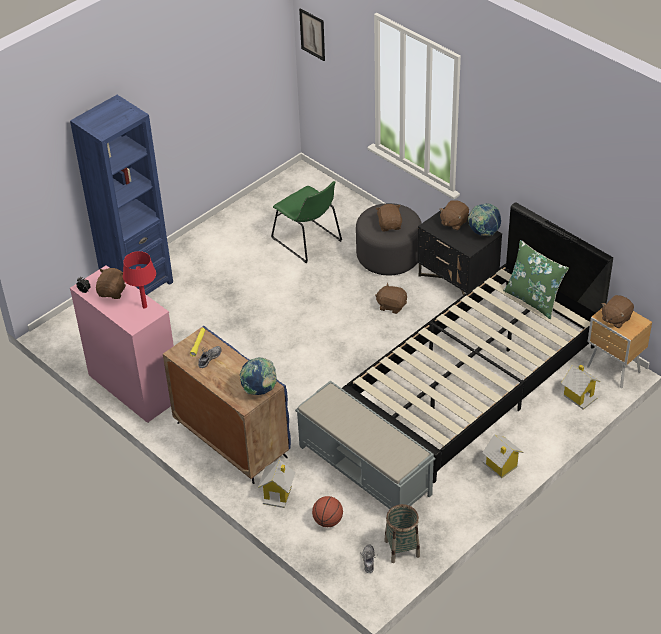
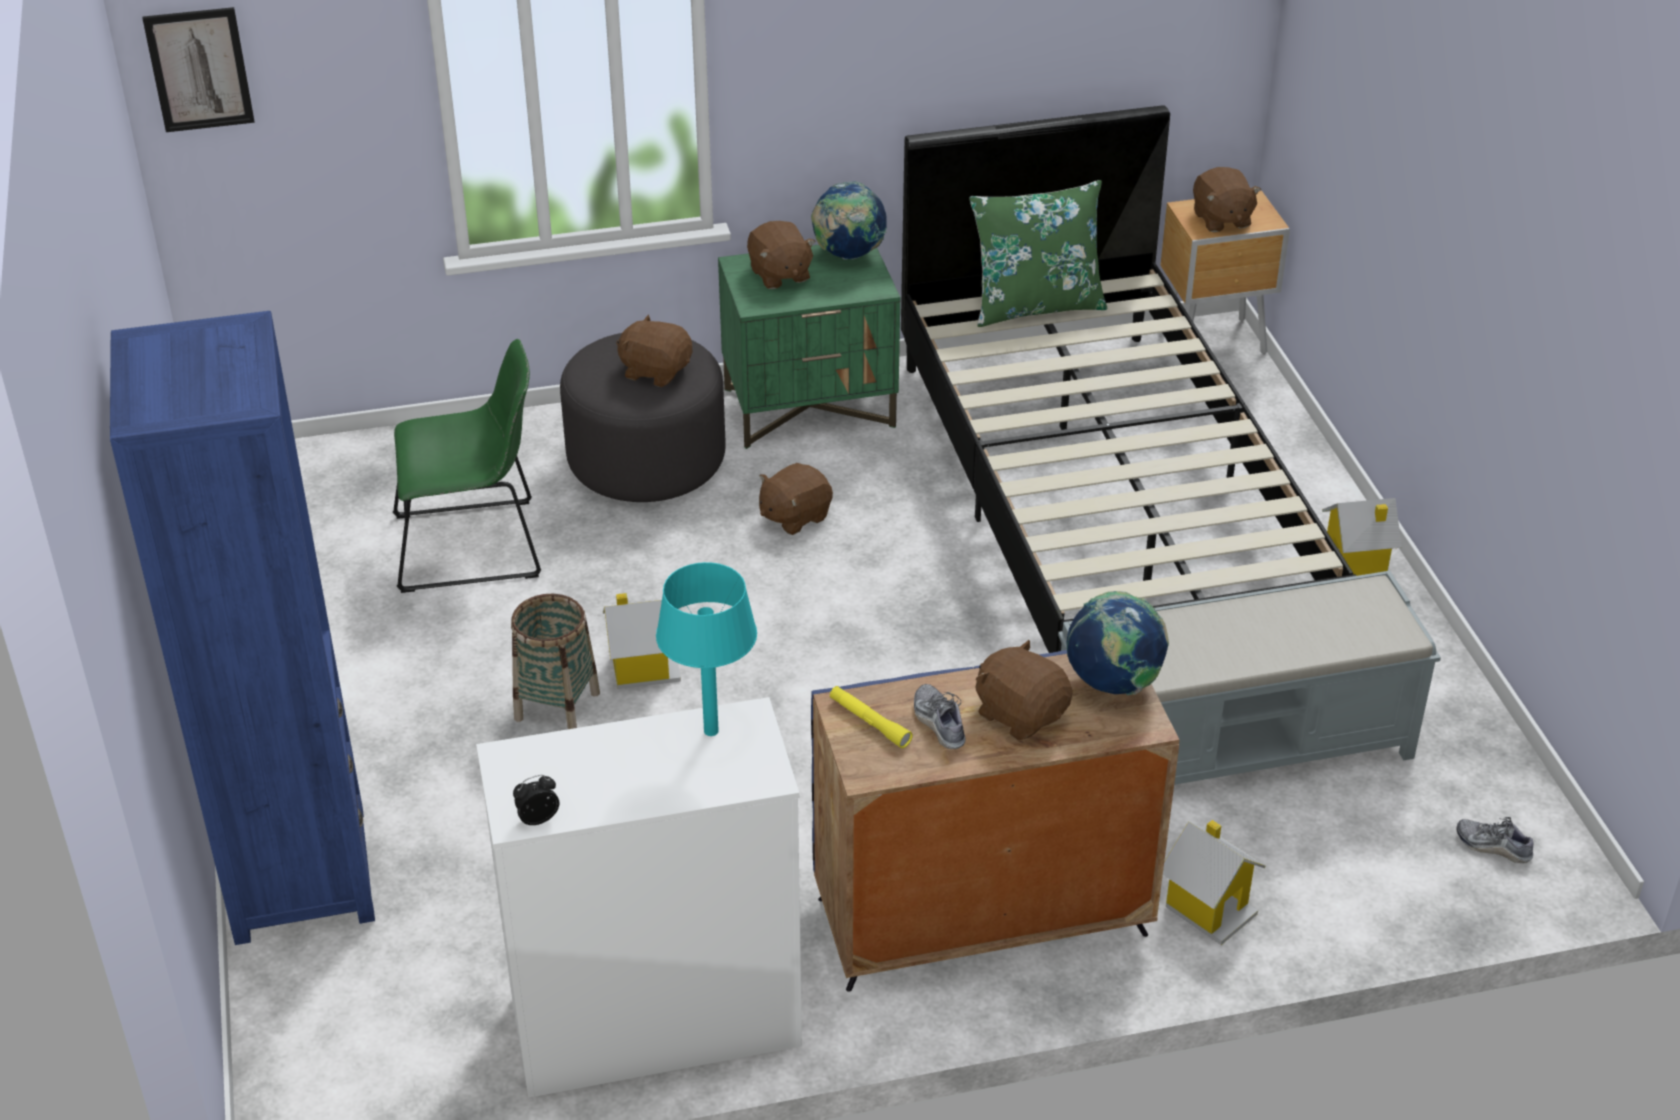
camera: 60 degrees left, 5 degrees down
(112, 292) = (596, 768): brown plush toy -> brown plush toy (1021, 714)
(135, 387) = (655, 1022): pink dresser -> white dresser
(145, 306) = (711, 730): red table lamp -> turquoise table lamp
(328, 521) = (1342, 861): basketball -> none
(402, 548) = (1488, 784): basket -> basket (557, 705)
(458, 280) = (810, 407): black nightstand -> green nightstand
(579, 396) = (1246, 404): toy house -> toy house (642, 667)

